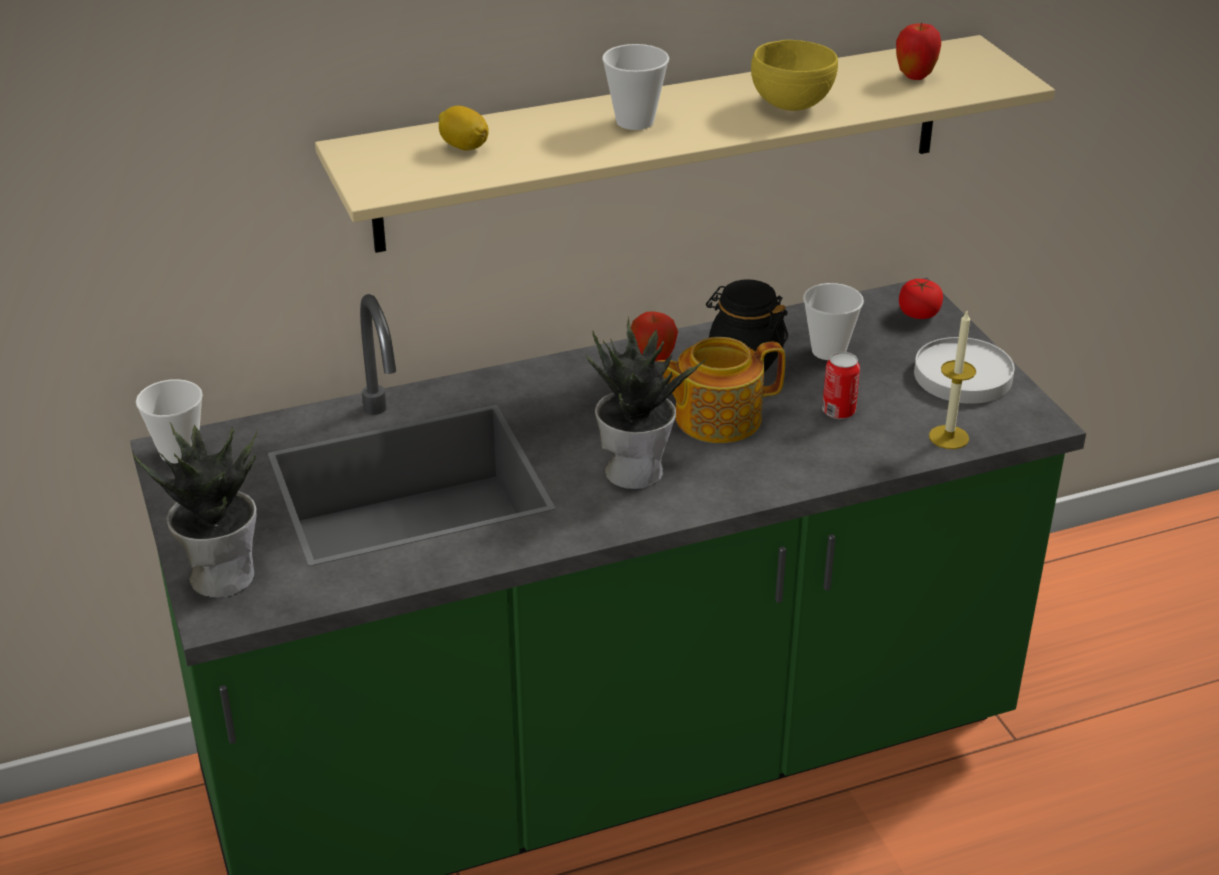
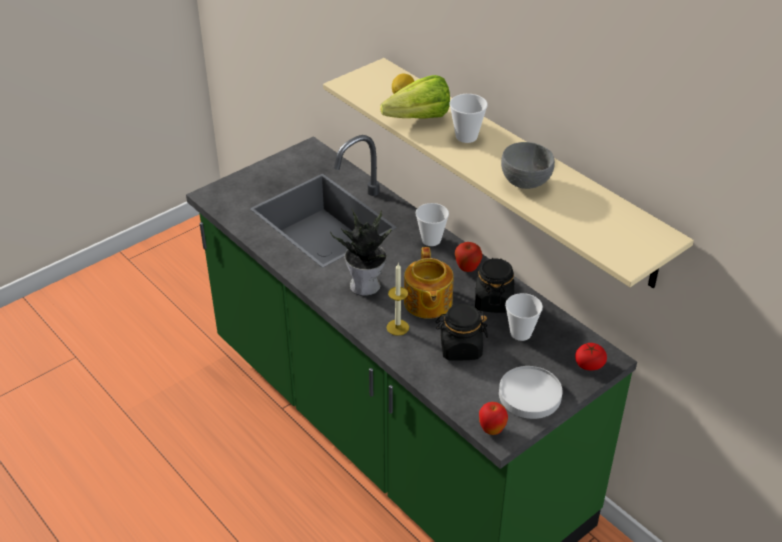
camera: 70 degrees right, 5 degrees up
(179, 452) = (310, 150): cup -> cup (431, 240)
(222, 574) = (234, 188): potted plant -> none
(548, 152) = (413, 119): none -> lettuce
(715, 418) = (427, 303): teapot -> teapot turned 150 degrees counterclockwise
(790, 105) = (524, 182): yellow bowl -> grey bowl
(838, 411) = (460, 348): can -> black jar
(915, 76) = (601, 221): apple -> apple (491, 430)
(948, 437) = (460, 398): candle -> candle (397, 327)

